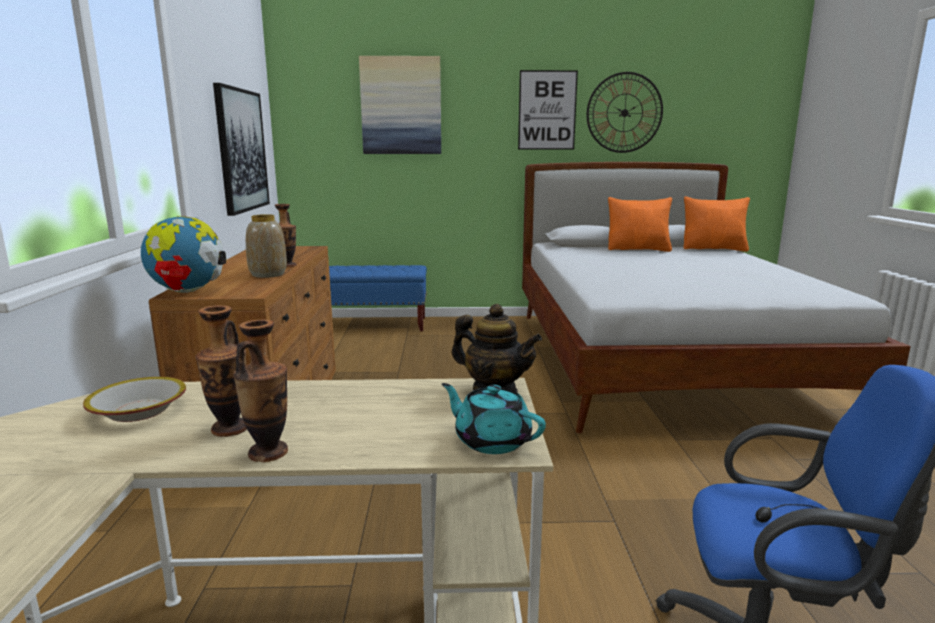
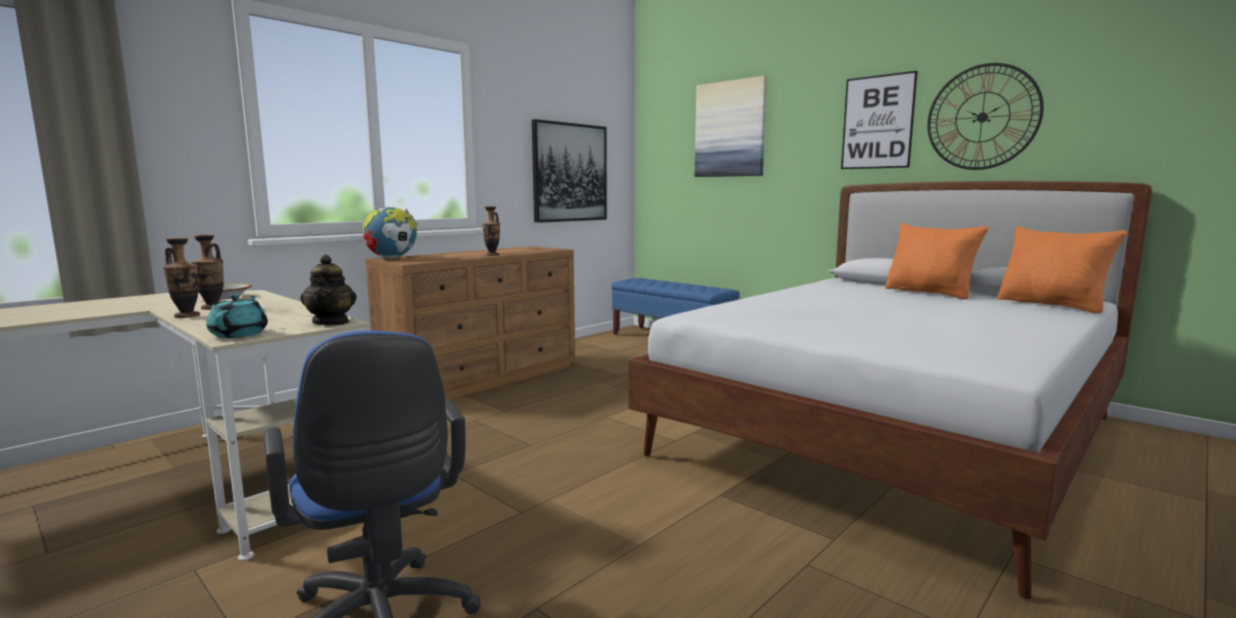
camera: 45 degrees right, 5 degrees down
(268, 274) = (460, 257): vase -> none

